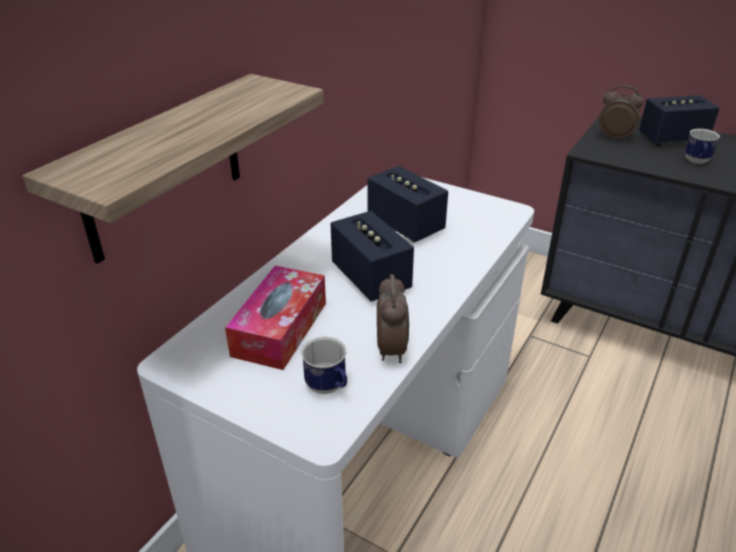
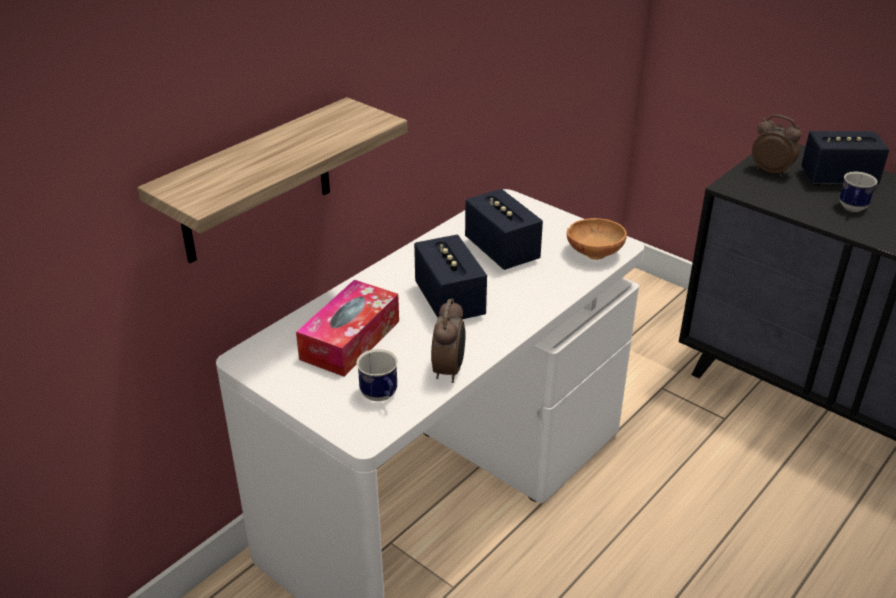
camera: 10 degrees right, 0 degrees up
(491, 219) = (594, 252): none -> brown bowl

